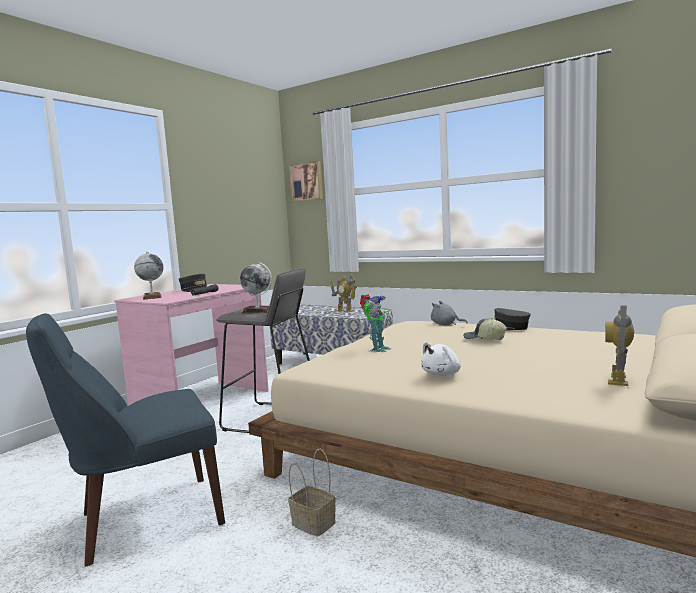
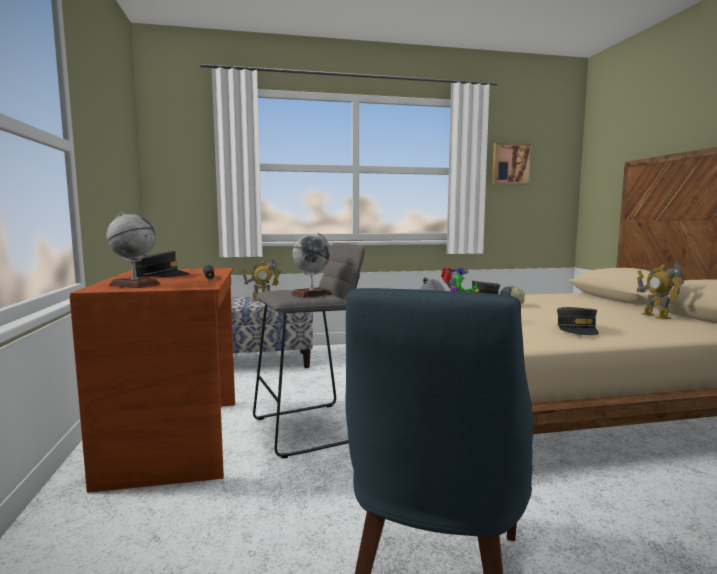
camera: 45 degrees left, 0 degrees up
(203, 404) = (177, 440): pink desk -> brown desk
(307, 181) = (178, 147): picture -> picture (510, 164)
(312, 523) = (567, 496): basket -> none
(442, 374) = (577, 329): white plush toy -> grey cap

